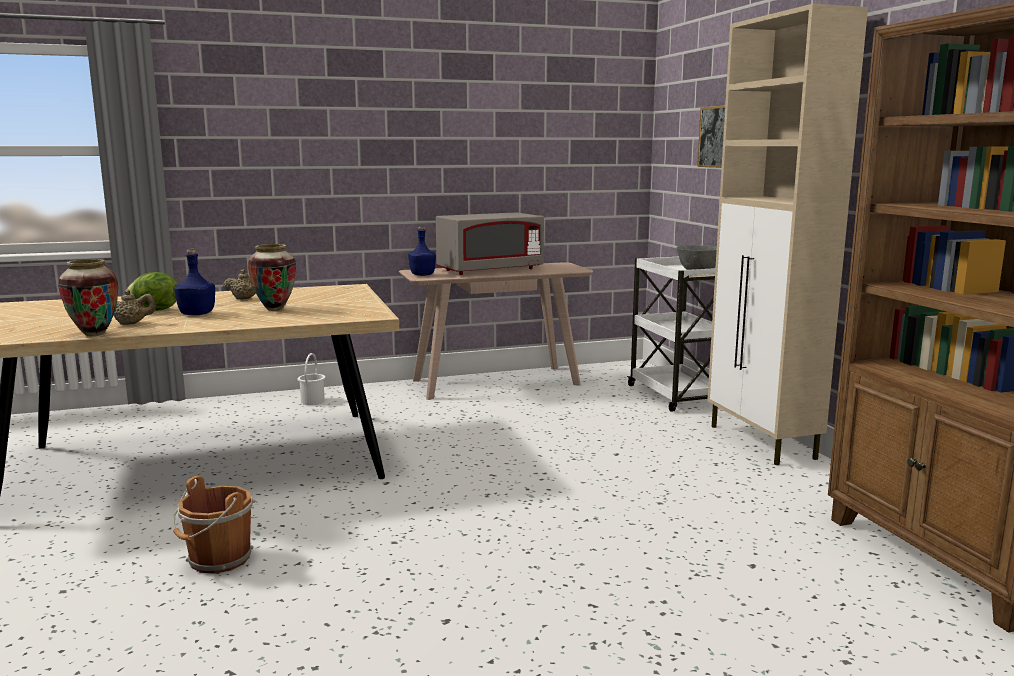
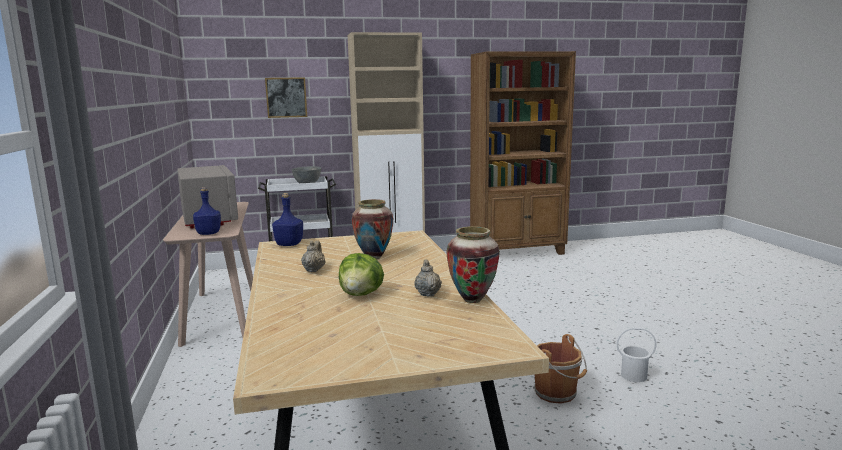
camera: 85 degrees left, 0 degrees up
(197, 314) = (385, 278): blue bottle -> blue bottle (288, 244)
(313, 401) = (206, 392): white bucket -> white bucket (633, 375)

